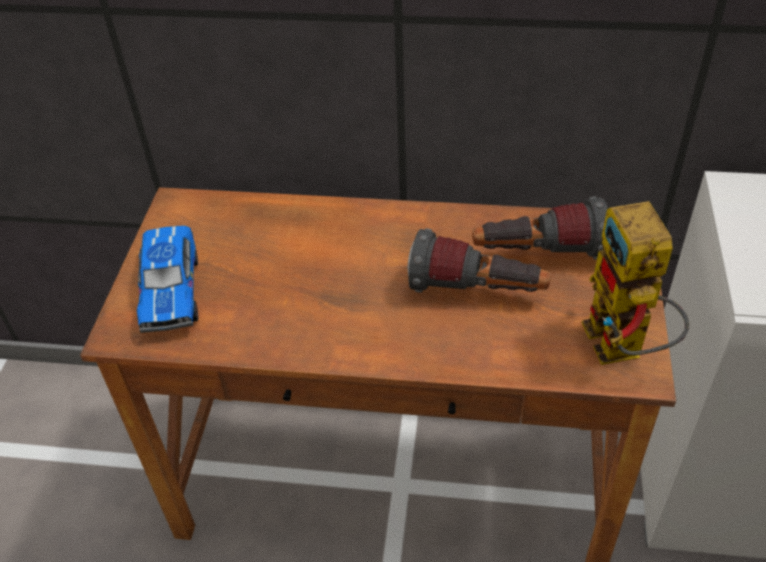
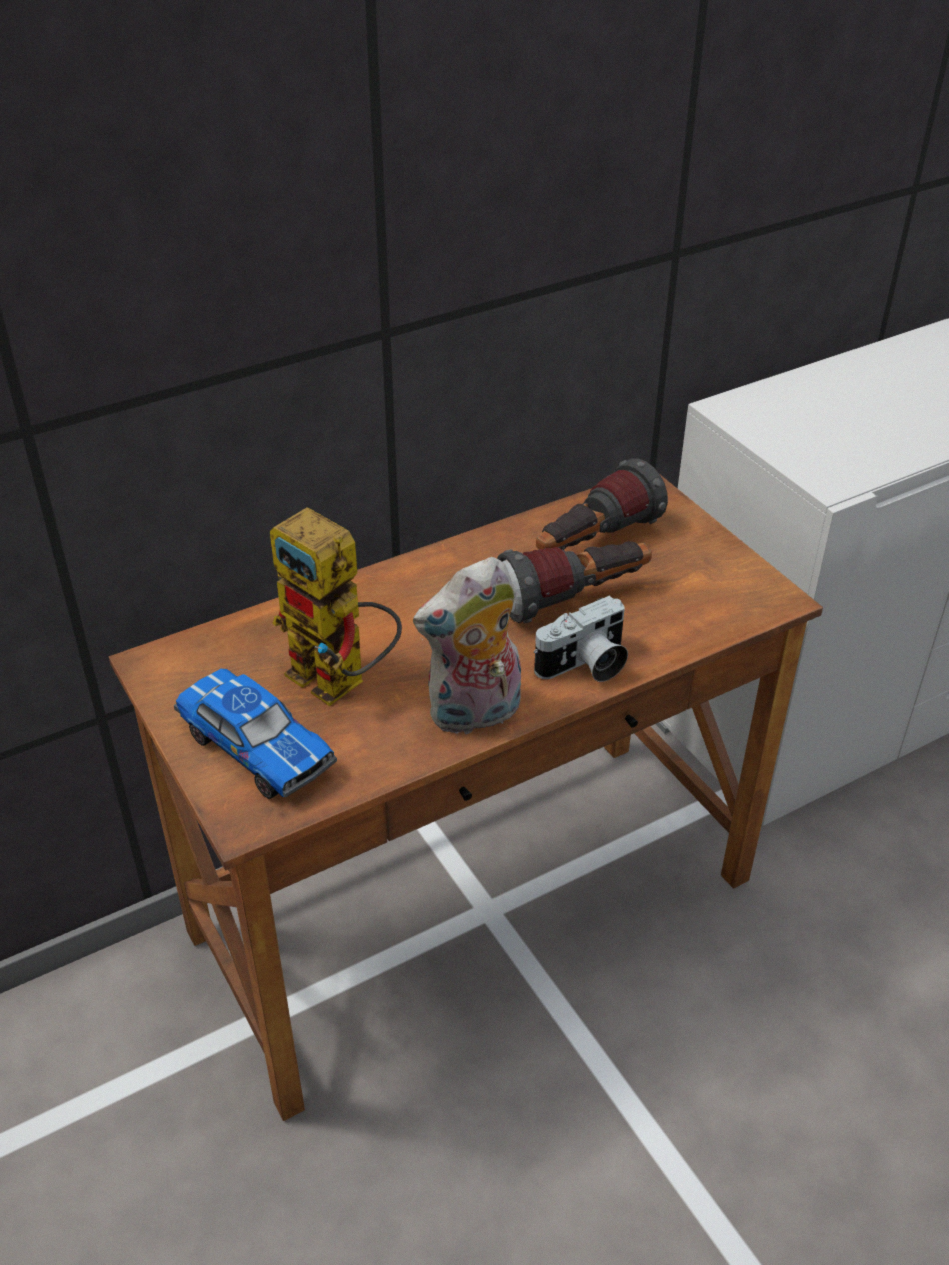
camera: 40 degrees left, 5 degrees down
(318, 342) = (474, 715): none -> plush toy
(430, 347) = (585, 666): none -> camera
(622, 350) = (745, 588): toy robot -> toy robot (341, 682)

